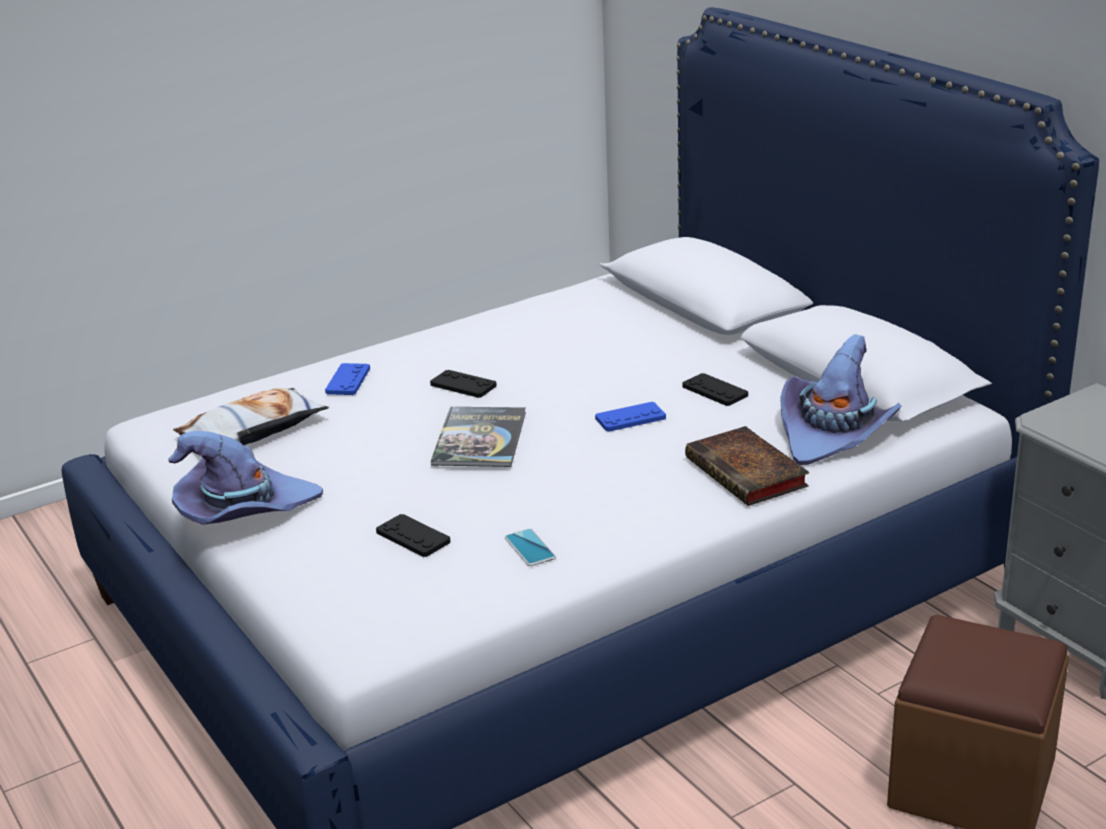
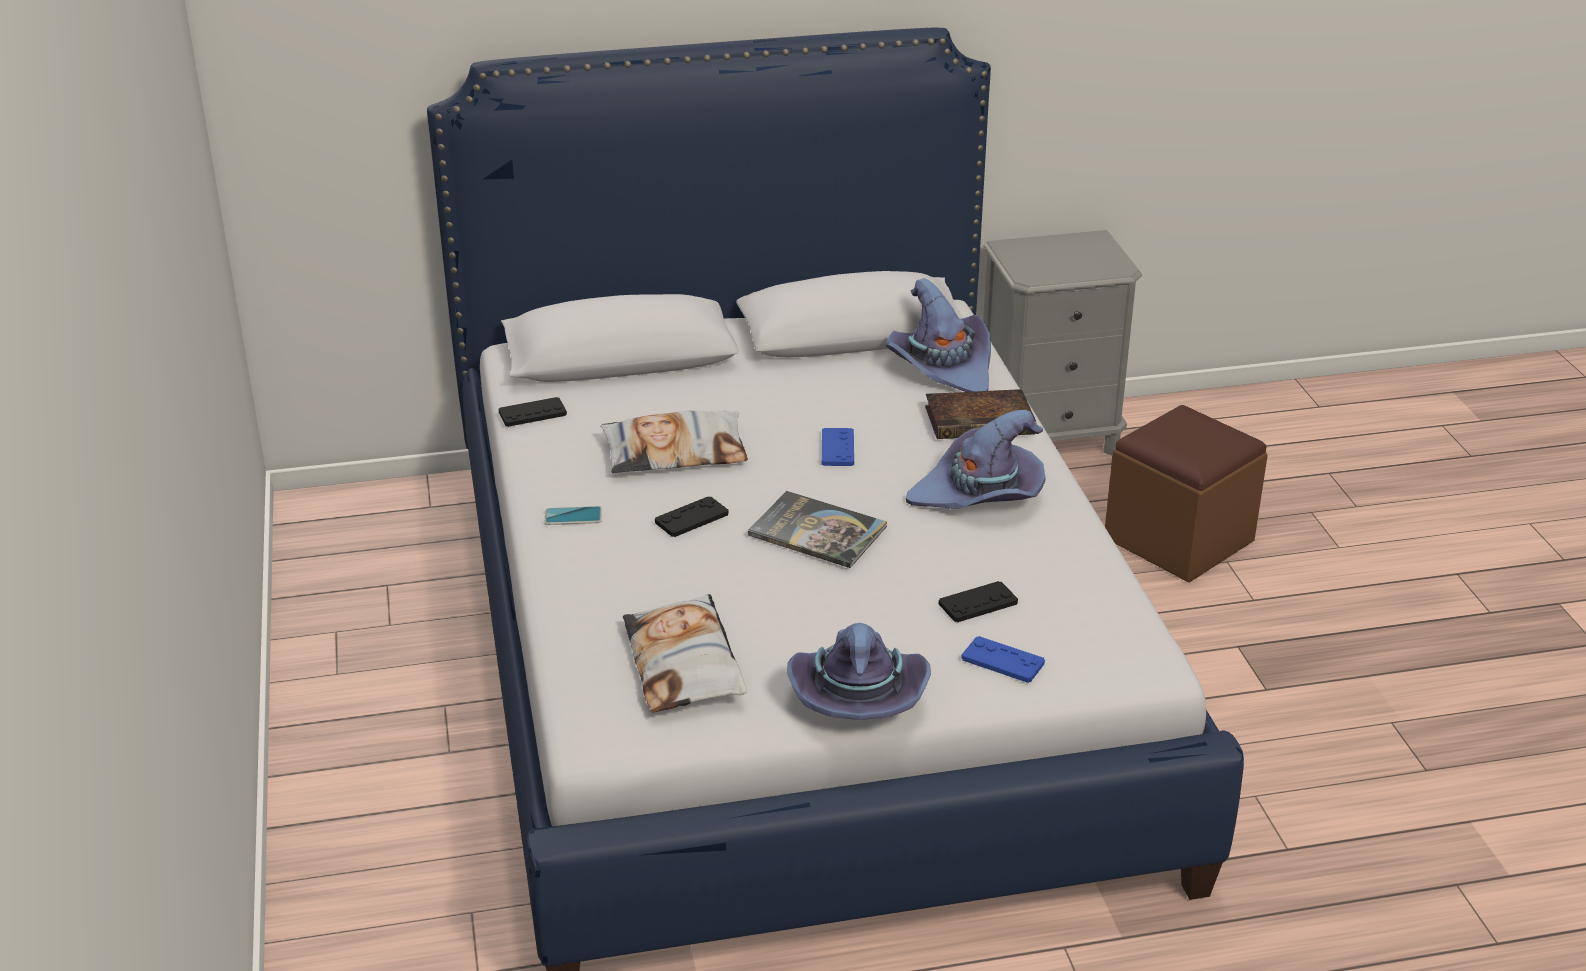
camera: 70 degrees left, 5 degrees up
(348, 380) = (615, 584): blue game controller -> blue game controller (1002, 661)
(530, 548) = (1036, 547): phone -> phone (573, 516)
(563, 356) = (675, 452): none -> pillow
(605, 501) = (980, 494): none -> purple hat
(715, 391) = (820, 397): black game controller -> black game controller (532, 413)

